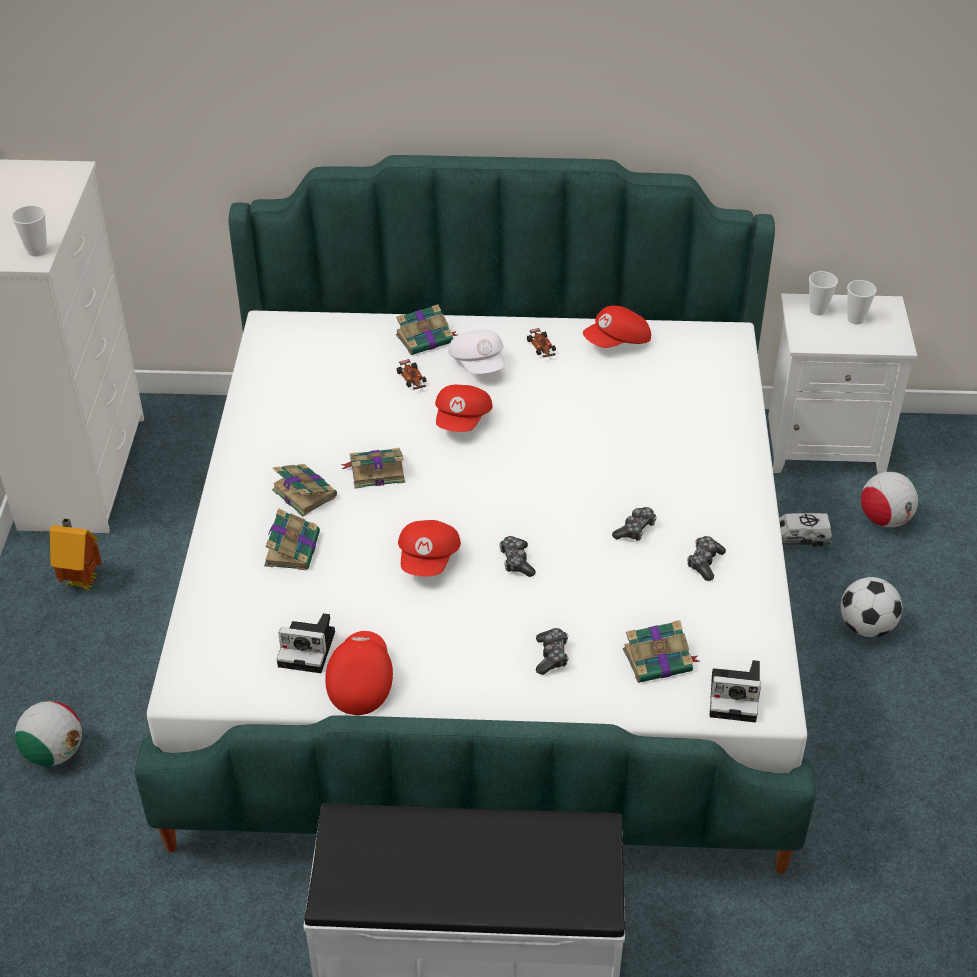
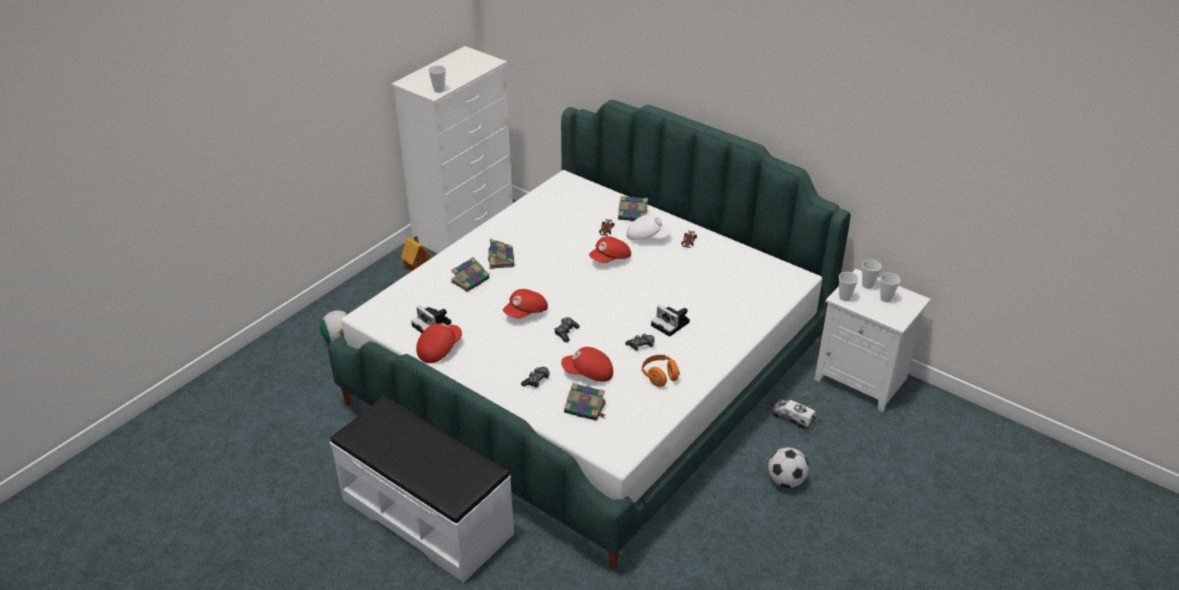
camera: 35 degrees right, 5 degrees down
(375, 471) = (543, 264): book -> none
(479, 364) = (647, 237): white cap -> white cap turned 90 degrees counterclockwise
(617, 342) = (732, 256): red cap -> red cap (588, 373)
(704, 562) = (659, 376): game controller -> orange headphones
(736, 697) = (605, 443): camera -> camera (671, 324)
(809, 339) = (844, 297): none -> cup
(884, 519) = (857, 433): football -> none

